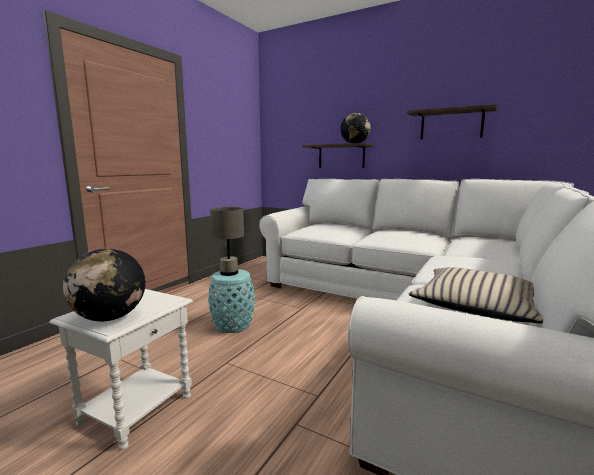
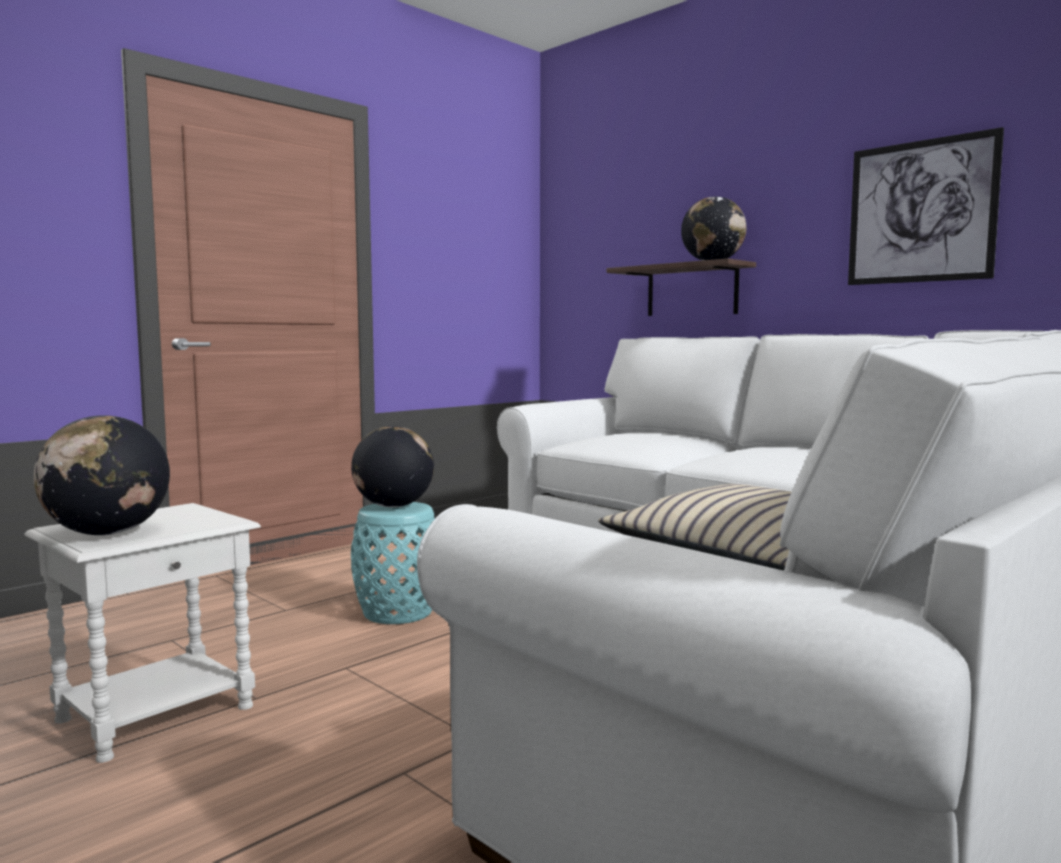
camera: 15 degrees right, 5 degrees down
(229, 273) = (393, 506): grey table lamp -> globe
(451, 124) = (921, 212): shelf -> picture

